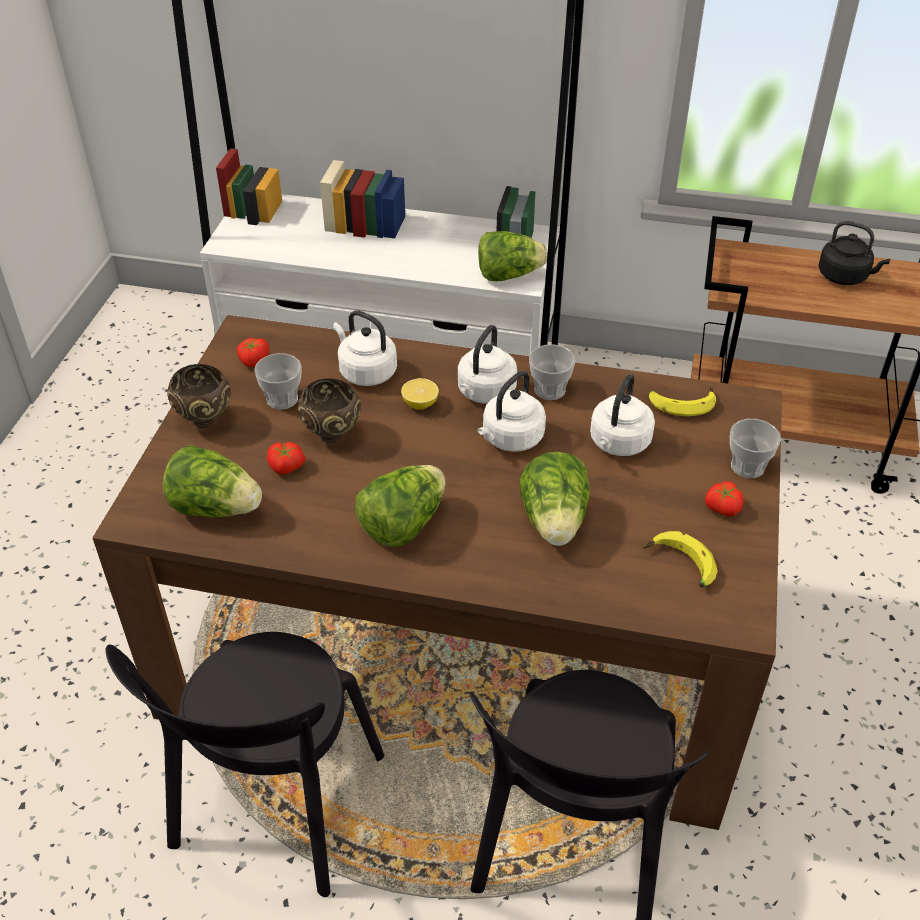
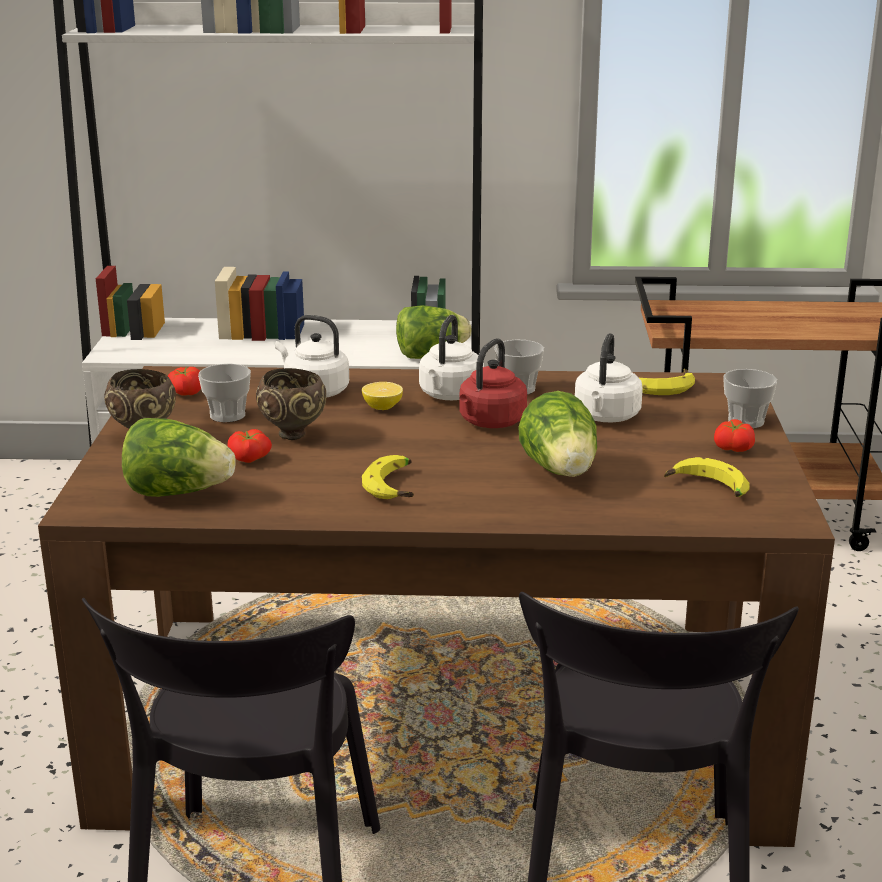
camera: 10 degrees left, 20 degrees down
(403, 524) = (396, 486): lettuce -> banana
(510, 439) = (490, 422): white kettle -> red kettle
(845, 277) = (781, 314): black kettle -> none

